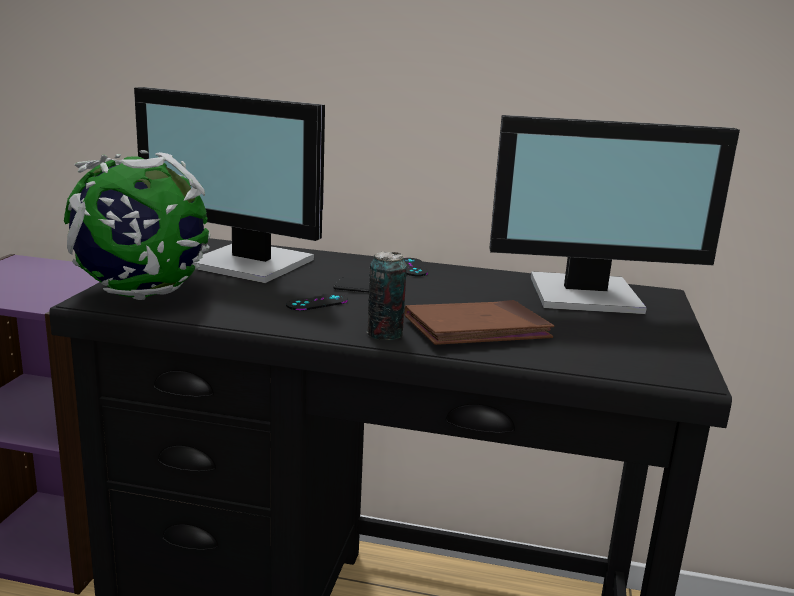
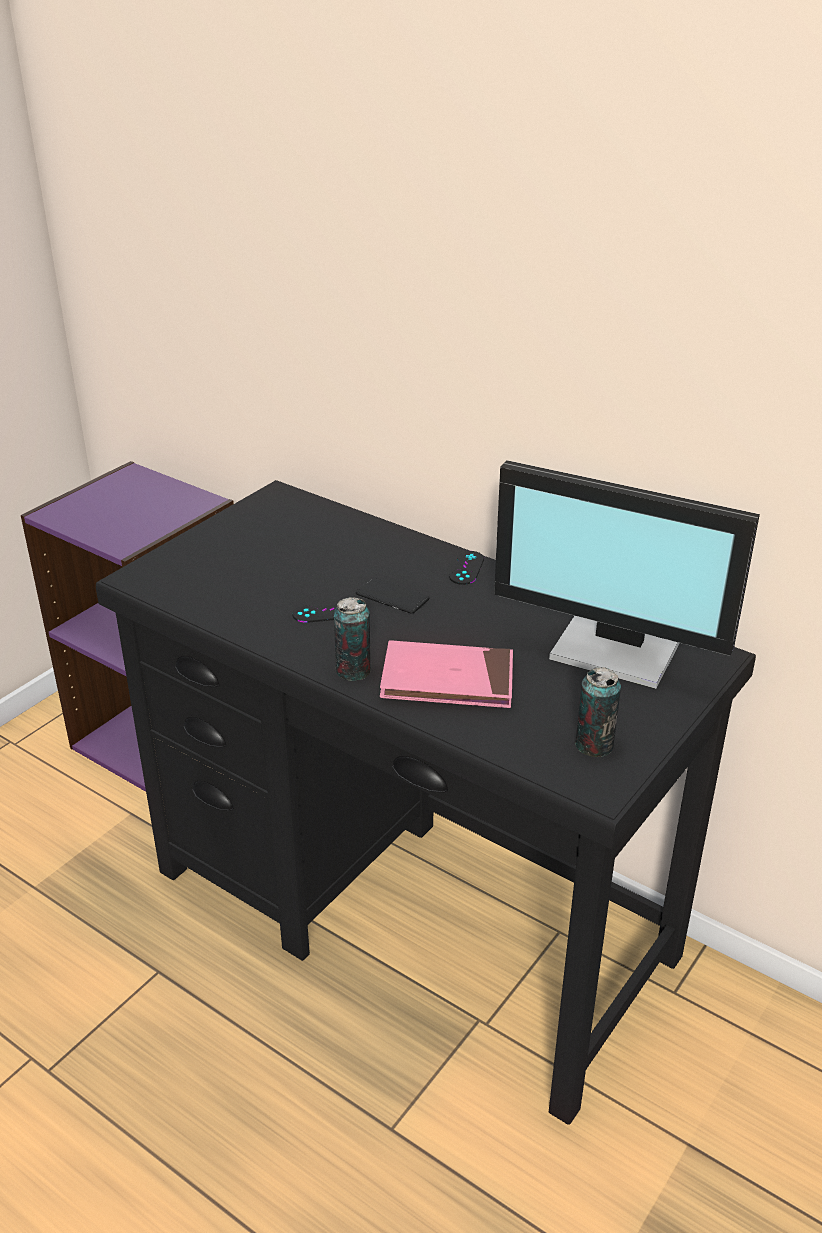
camera: 25 degrees right, 15 degrees up
(141, 294) = (177, 575): globe -> none
(249, 265) = (302, 541): monitor -> none
(476, 329) = (447, 680): brown book -> pink book
(647, 351) = (594, 745): none -> can

